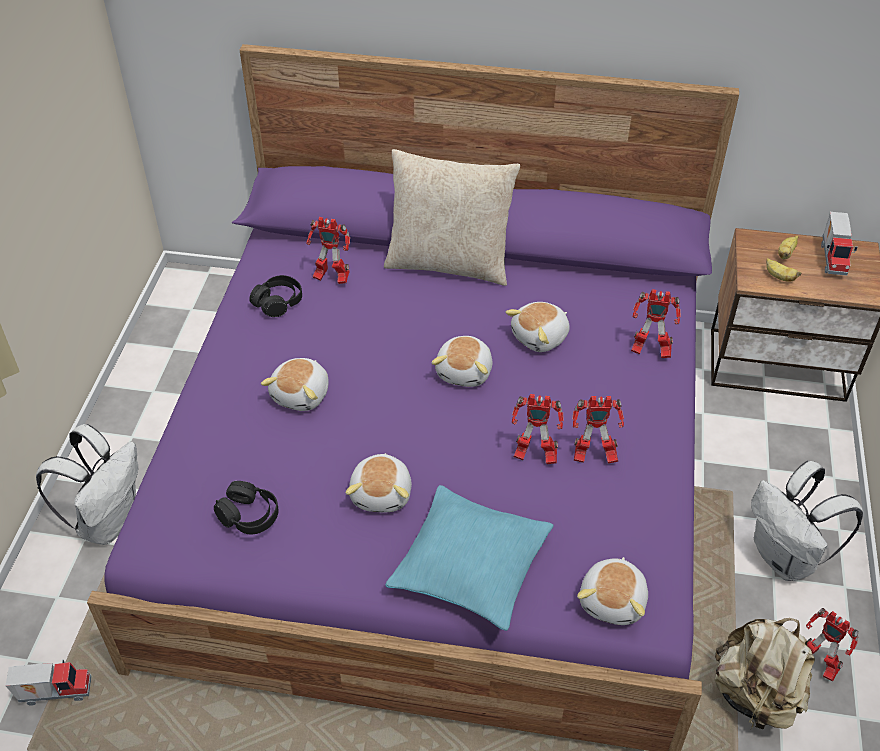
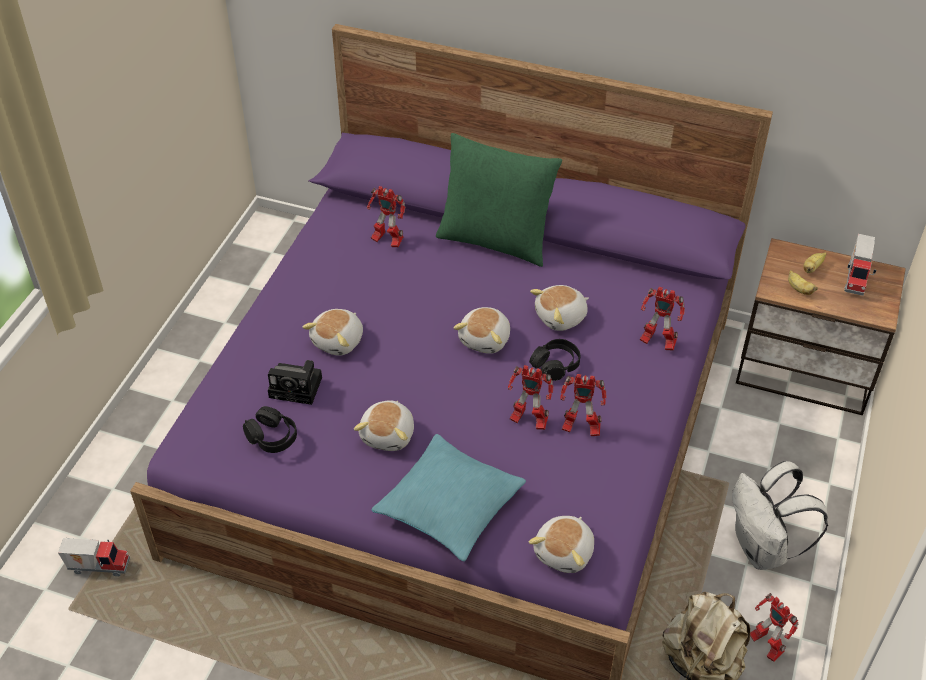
camera: 10 degrees right, 0 degrees up
(108, 520) = (166, 430): white backpack -> none
(267, 453) = (298, 387): none -> camera
(278, 302) = (336, 257): black headphones -> black headphones (555, 365)
(449, 263) = (495, 240): beige pillow -> green pillow

